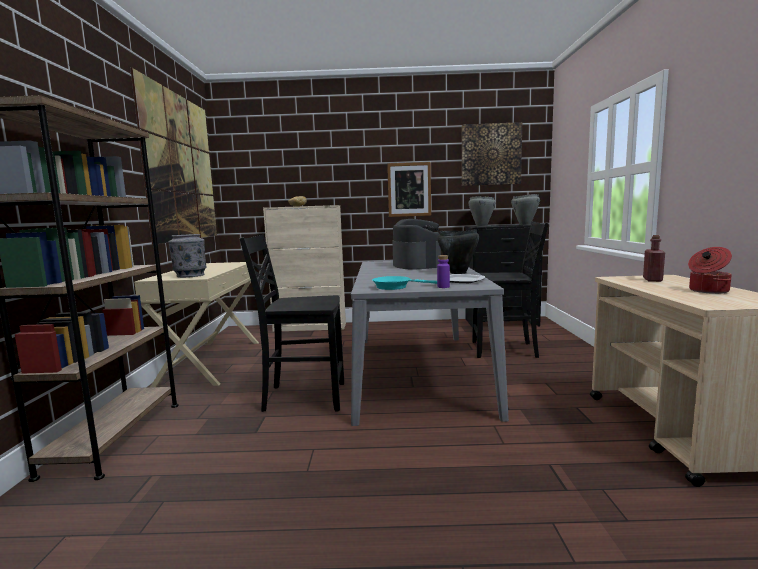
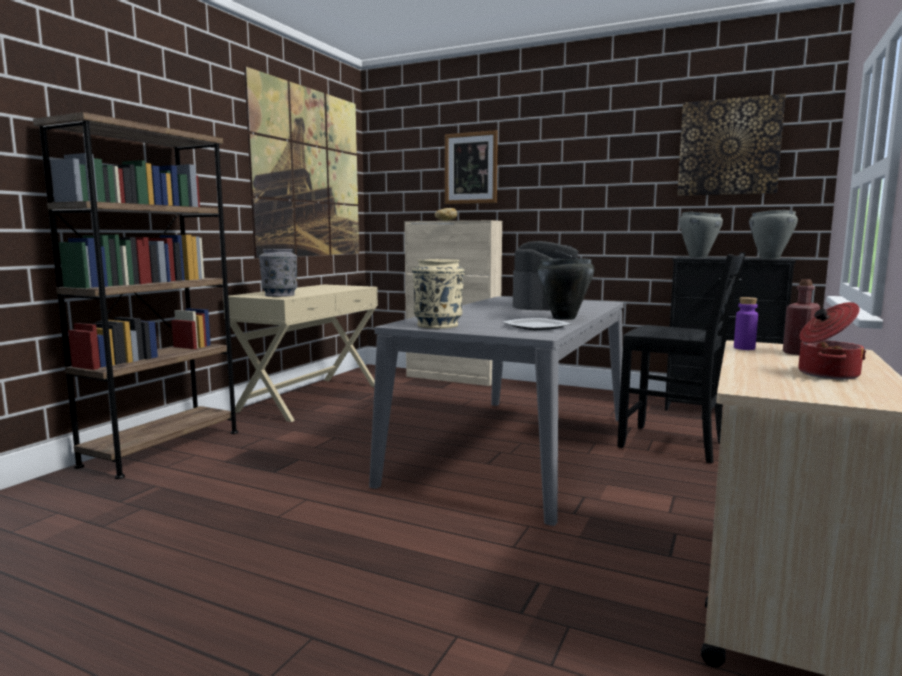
camera: 25 degrees right, 0 degrees up
(303, 397) = (356, 449): black chair -> none
(395, 287) = (438, 325): turquoise frying pan -> beige vase
(409, 189) = (598, 200): picture -> picture (471, 168)
(443, 287) = (490, 331): purple bottle -> purple bottle (744, 348)

